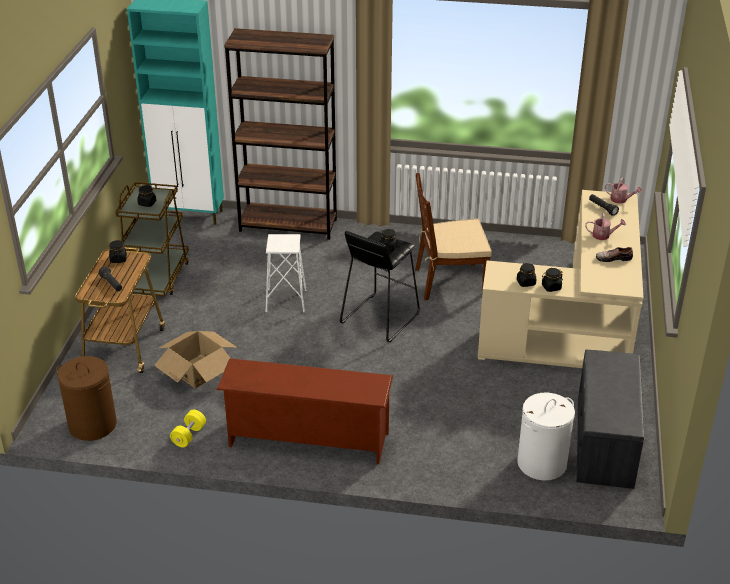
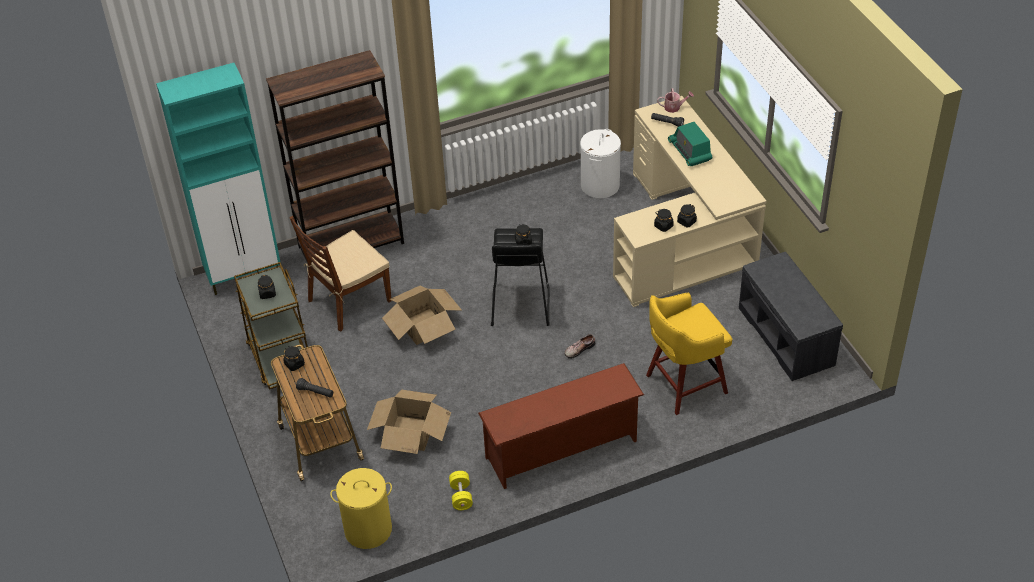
camera: 30 degrees left, 10 degrees up
(92, 425) = (367, 530): brown laundry basket -> yellow laundry basket
(286, 301) = (423, 326): white stool -> cardboard box
(449, 281) = (547, 241): brown chair -> brown chair (348, 301)
(466, 439) = (684, 385): none -> yellow stool
(541, 463) = (755, 378): white laundry basket -> white laundry basket (600, 186)
(603, 235) = (690, 151): watering can -> radio
(613, 258) = (715, 171): shoe -> shoe (578, 349)

